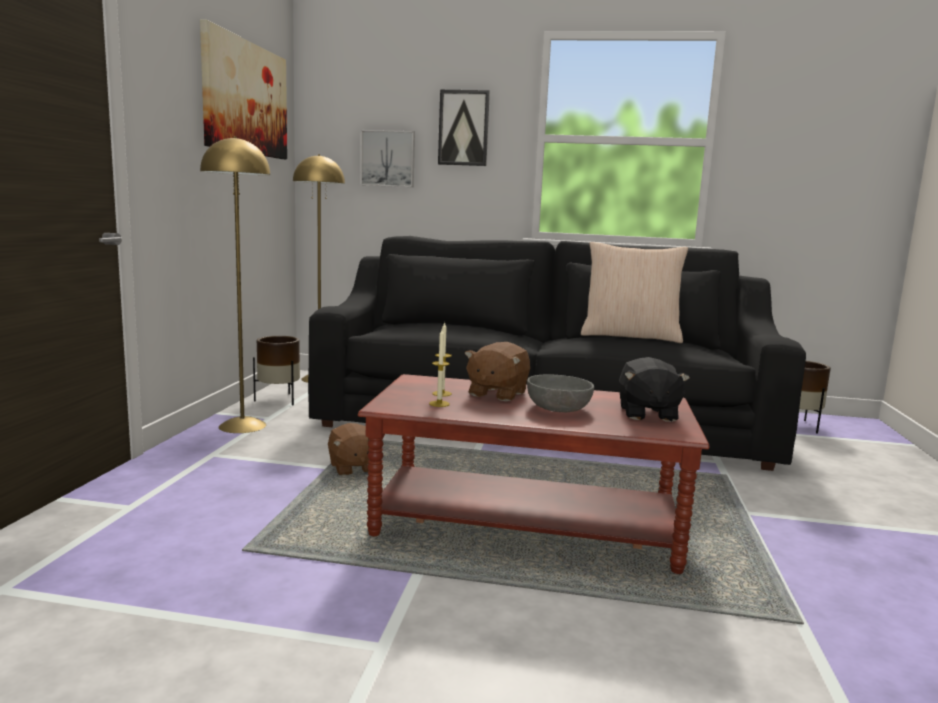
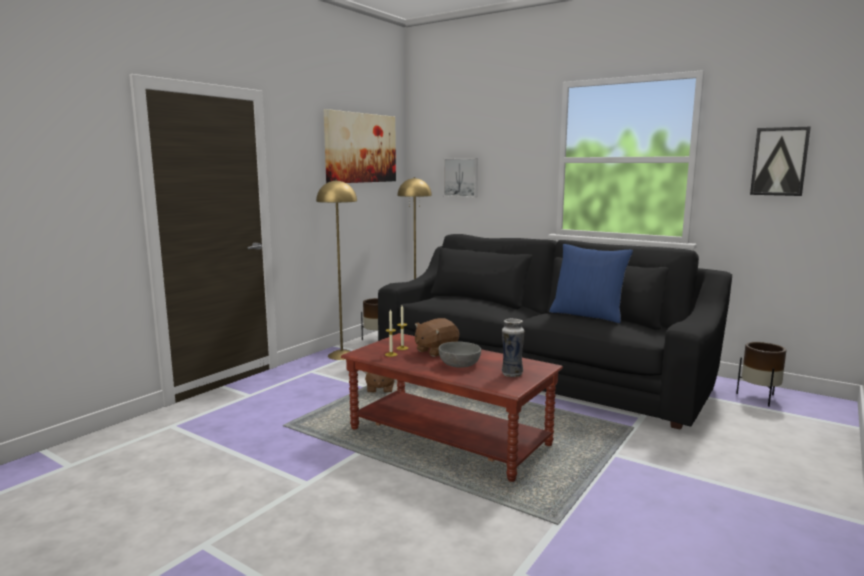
camera: 25 degrees right, 0 degrees up
(463, 128) = (509, 154): picture -> picture (779, 161)
(630, 336) = (588, 315): beige pillow -> blue pillow
(647, 413) = (511, 373): black plush toy -> vase

